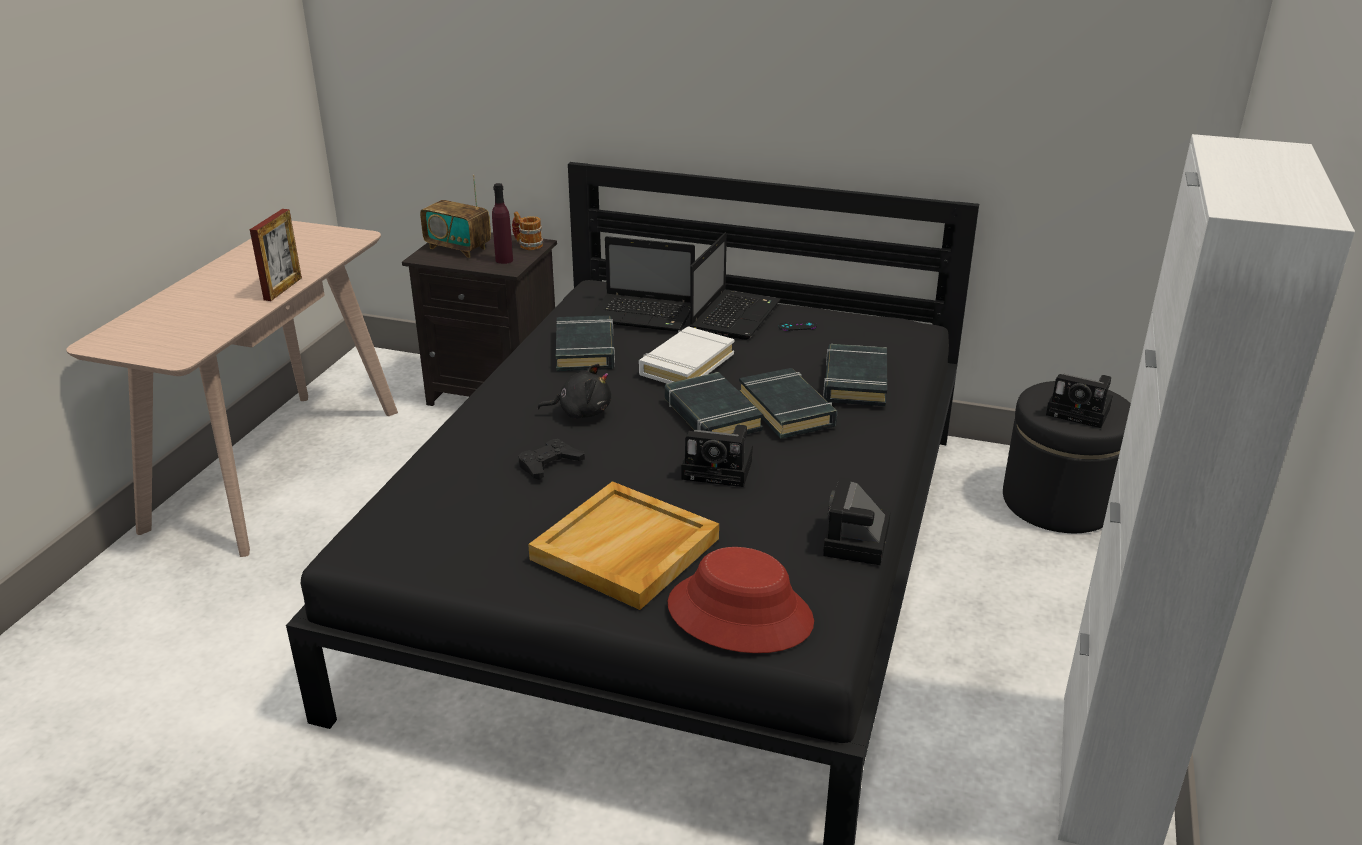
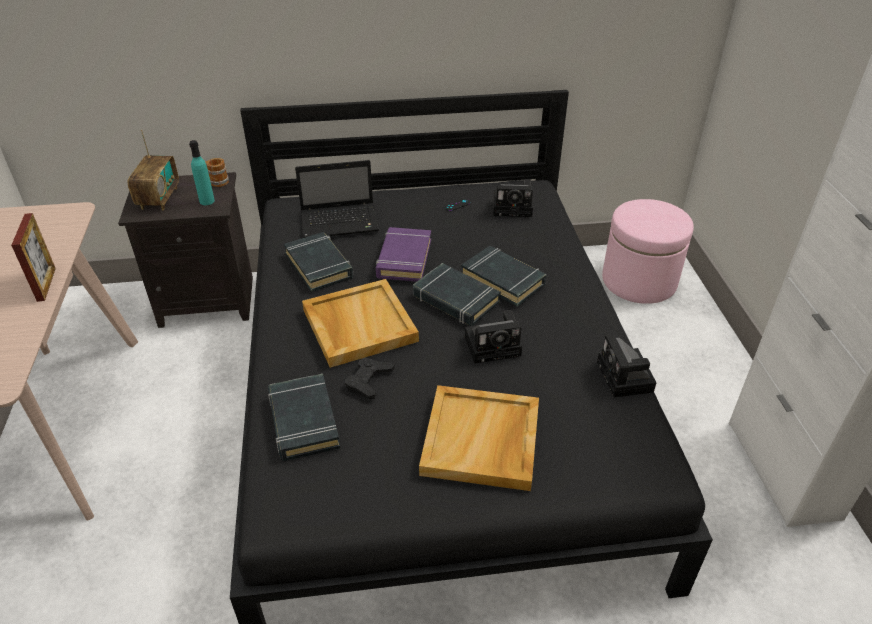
camera: 25 degrees left, 10 degrees up
(458, 248) = (159, 198): radio -> radio turned 90 degrees counterclockwise
(504, 260) = (207, 201): purple bottle -> turquoise bottle
(581, 412) = (358, 325): black plush toy -> beige tray
(686, 364) = (404, 259): white book -> purple book
(735, 315) = (406, 205): laptop -> none
(740, 613) = (598, 467): red hat -> none
(855, 382) = (530, 243): black book -> black book (303, 421)
(1058, 502) = (639, 281): black ottoman -> pink ottoman
(1081, 412) = (660, 223): camera -> camera (514, 207)

